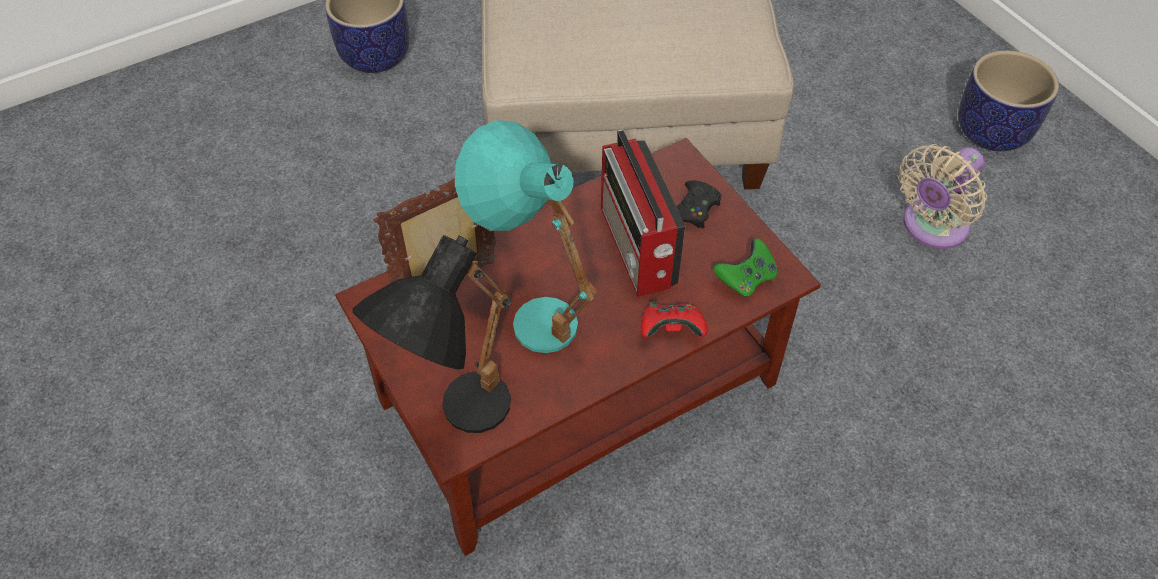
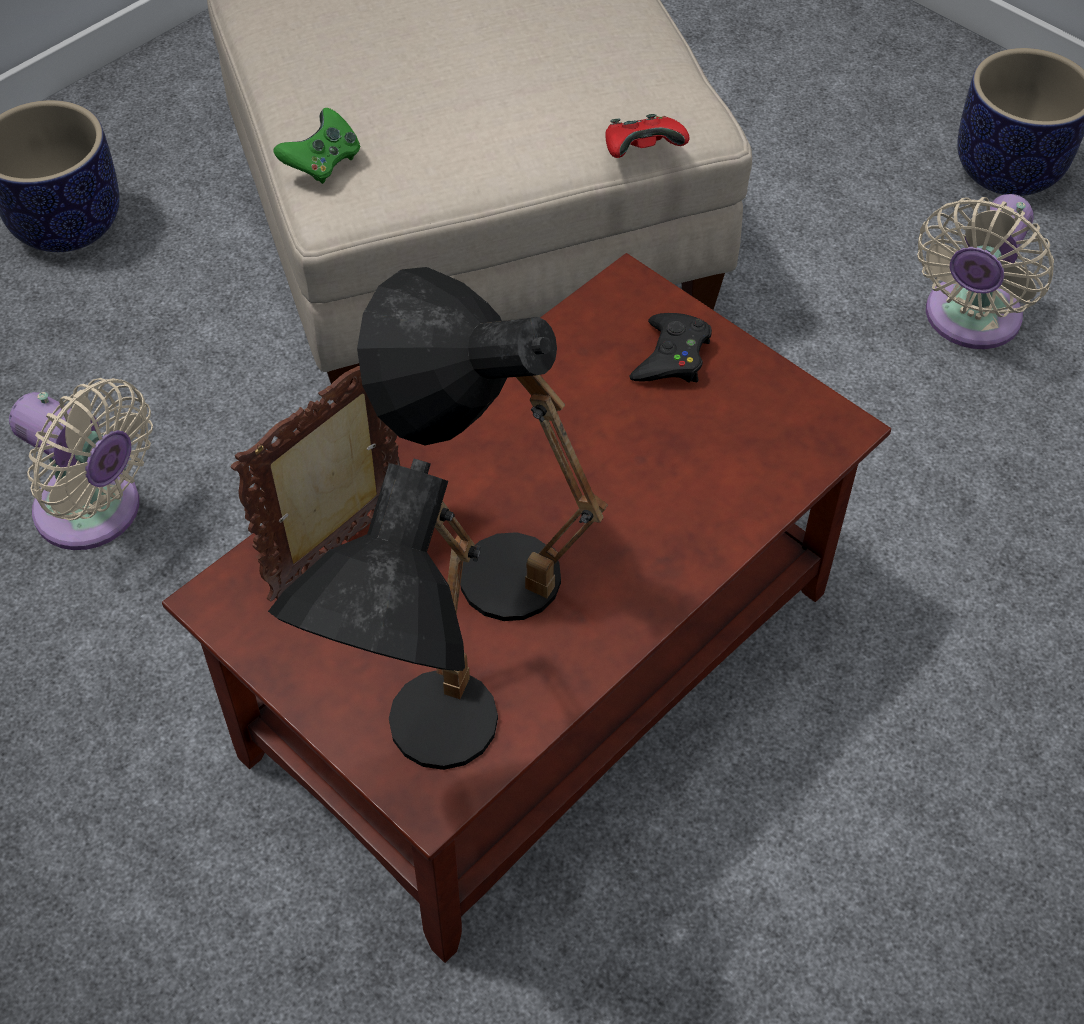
camera: 15 degrees left, 0 degrees up
(341, 235) = (96, 513): none -> beige fan
(531, 309) = (480, 557): turquoise table lamp -> black table lamp
(637, 249) = (610, 433): radio -> none
(671, 330) = (700, 542): red game controller -> red game controller (642, 152)
(745, 279) = (783, 444): green game controller -> green game controller (323, 163)

